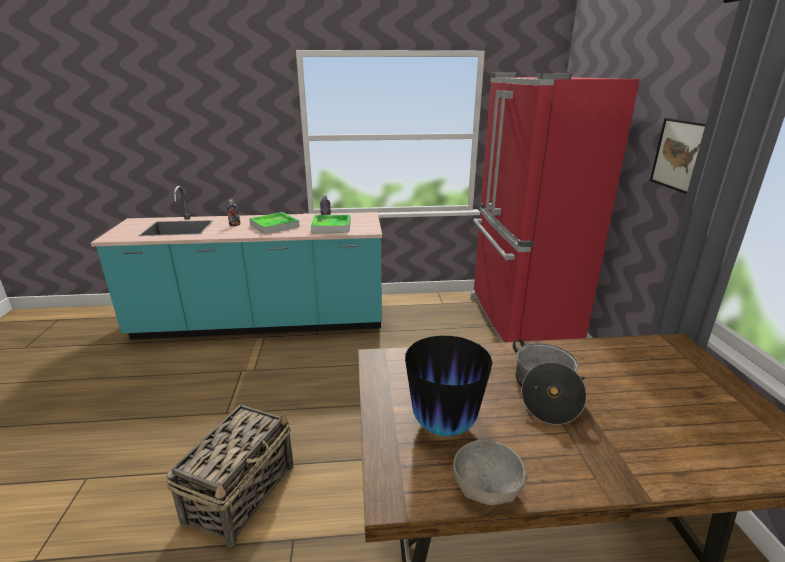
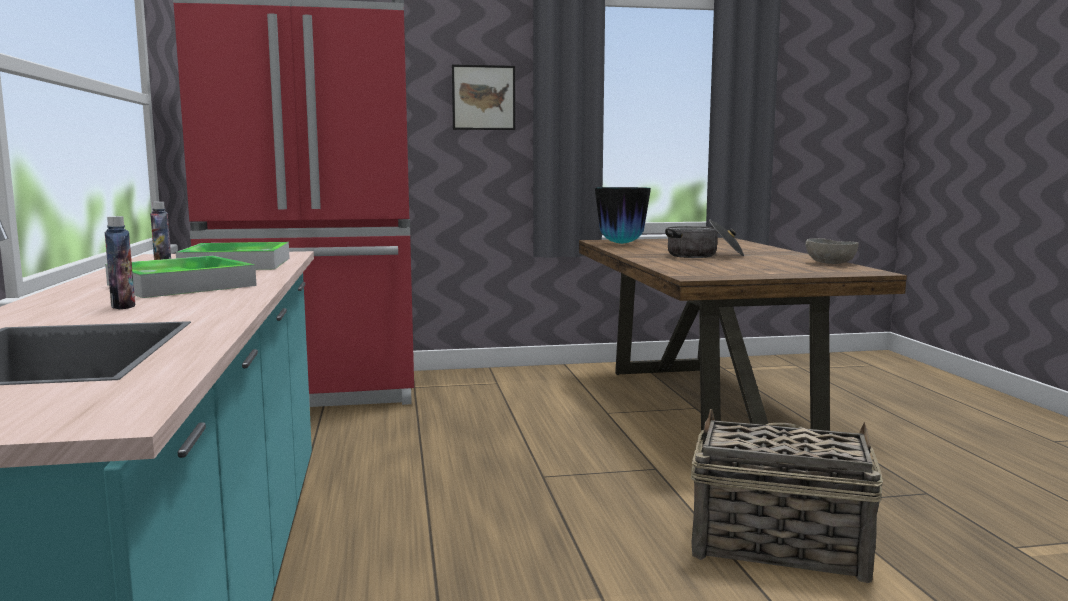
camera: 95 degrees left, 15 degrees down
(444, 425) = (778, 267): vase -> vase (621, 243)

